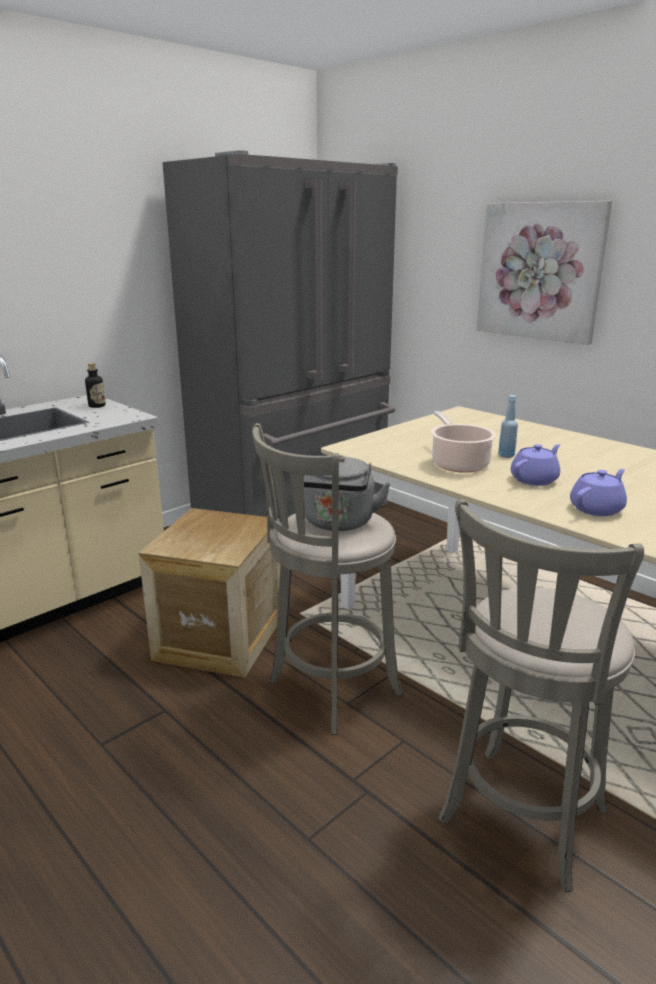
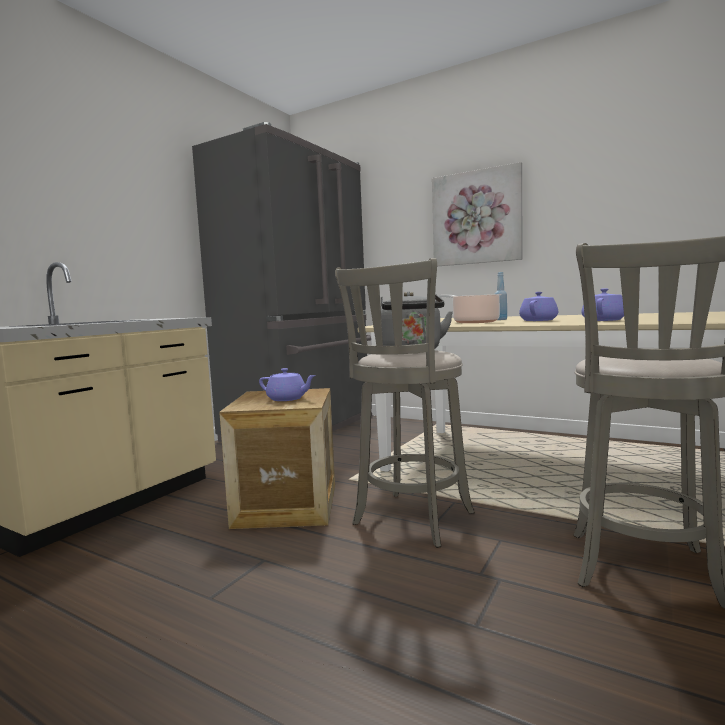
camera: 15 degrees left, 15 degrees down
(97, 406) = (147, 319): bottle -> none
(218, 538) = (287, 399): none -> purple teapot

